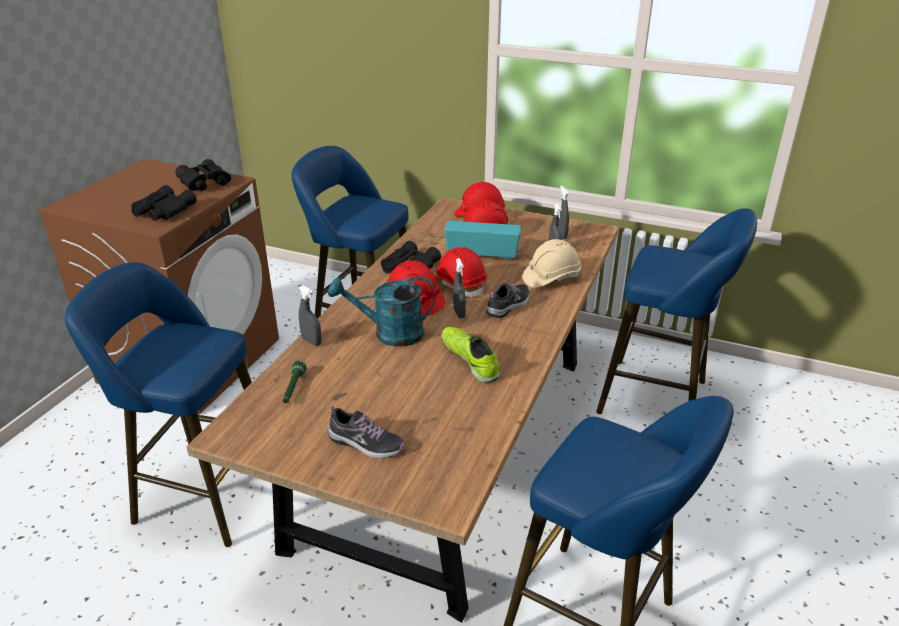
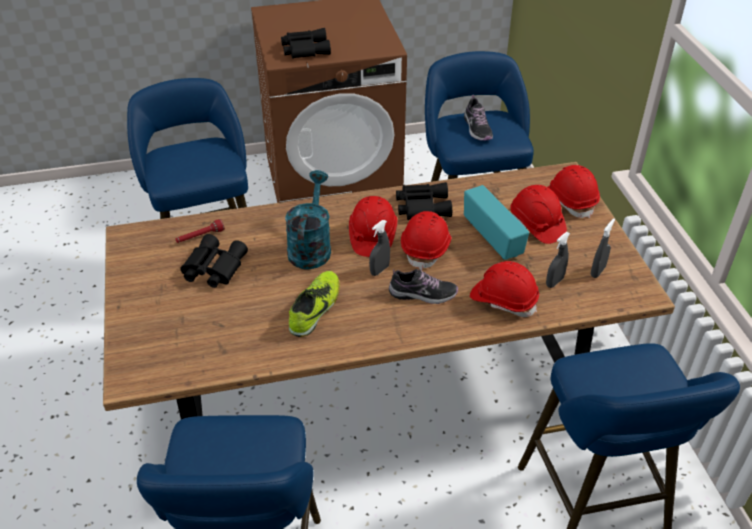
camera: 55 degrees right, 10 degrees up
(204, 183) = (368, 39): black binoculars -> black binoculars (212, 268)
(293, 388) = (200, 237): green flashlight -> red flashlight
(312, 342) = (263, 214): grey spray bottle -> none
(365, 443) = (165, 304): shoe -> shoe (477, 128)
(389, 334) = (310, 247): turquoise watering can -> turquoise watering can turned 45 degrees clockwise
(551, 277) = (503, 300): beige hard hat -> red hard hat

